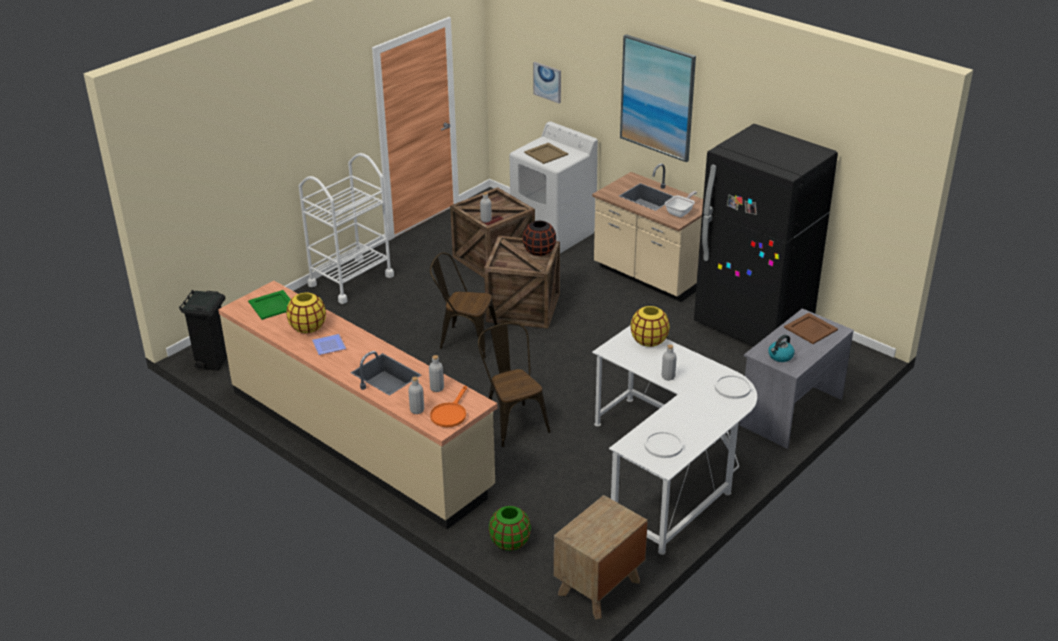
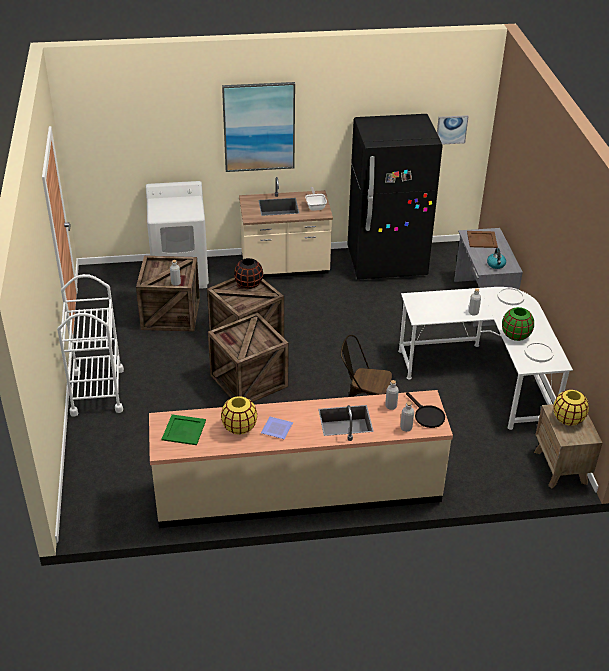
camera: 50 degrees left, 5 degrees up
(213, 362) = (102, 520): black trash can -> none
(450, 414) = (426, 415): orange frying pan -> black frying pan
(464, 340) = (247, 380): brown chair -> crate
(510, 542) = (483, 480): green vase -> green vase (515, 335)
(546, 153) = (175, 209): beige tray -> none
(547, 82) = (138, 151): picture -> picture (451, 129)
(649, 341) = (428, 298): yellow vase -> yellow vase (568, 419)

